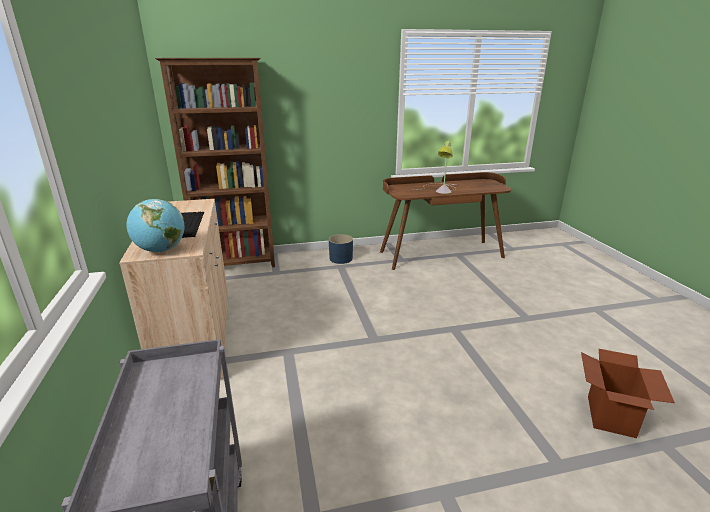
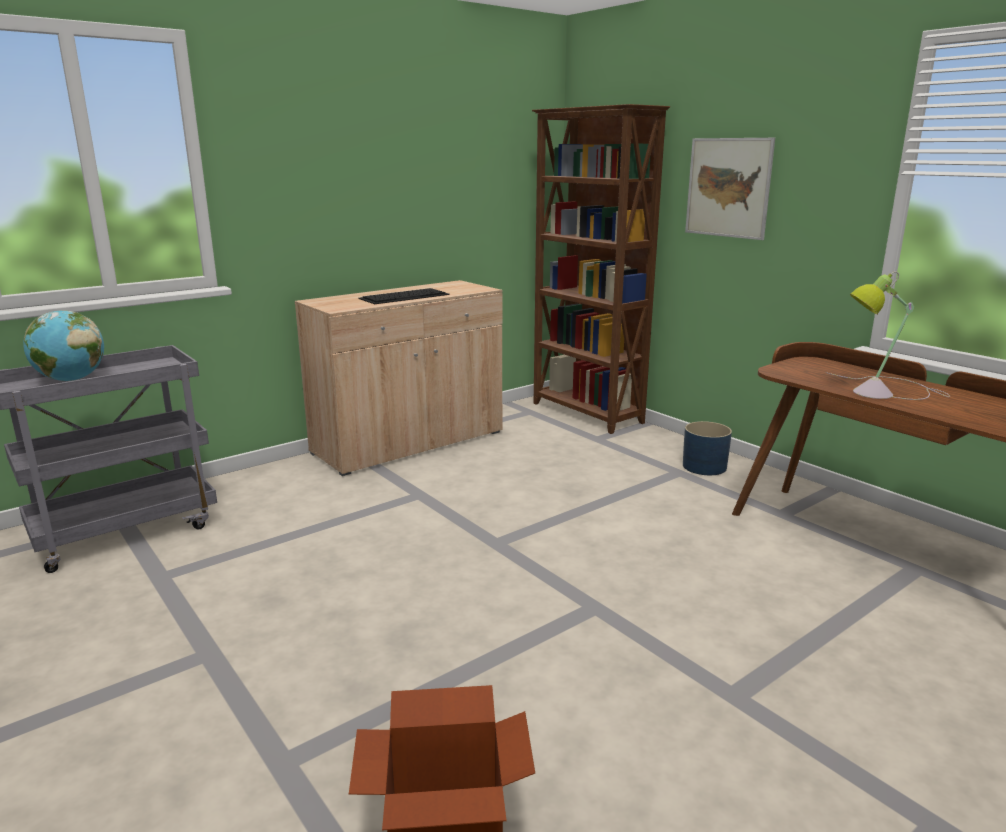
camera: 65 degrees right, 5 degrees down
(161, 250) = (329, 303): globe -> globe (71, 380)
(308, 107) = (728, 188): none -> picture

